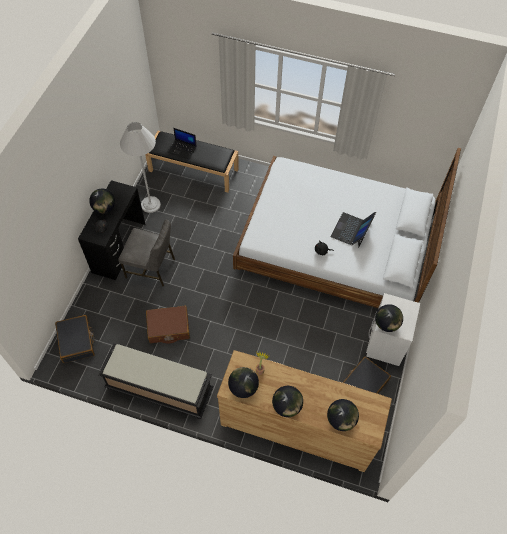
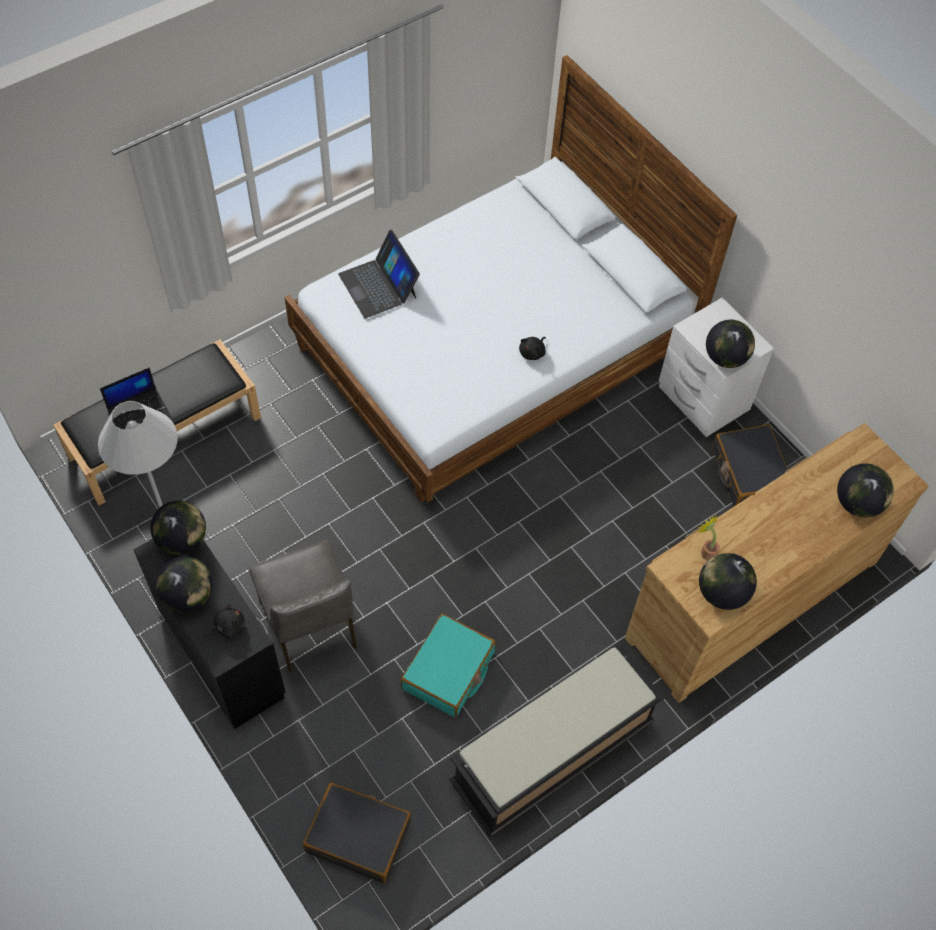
camera: 55 degrees left, 0 degrees up
(151, 268) = (309, 626): grey chair -> grey chair turned 105 degrees clockwise
(168, 328) = (448, 671): brown suitcase -> turquoise suitcase
(286, 406) = (791, 556): globe -> globe (182, 540)
(351, 230) = (528, 292): laptop -> laptop (378, 285)

